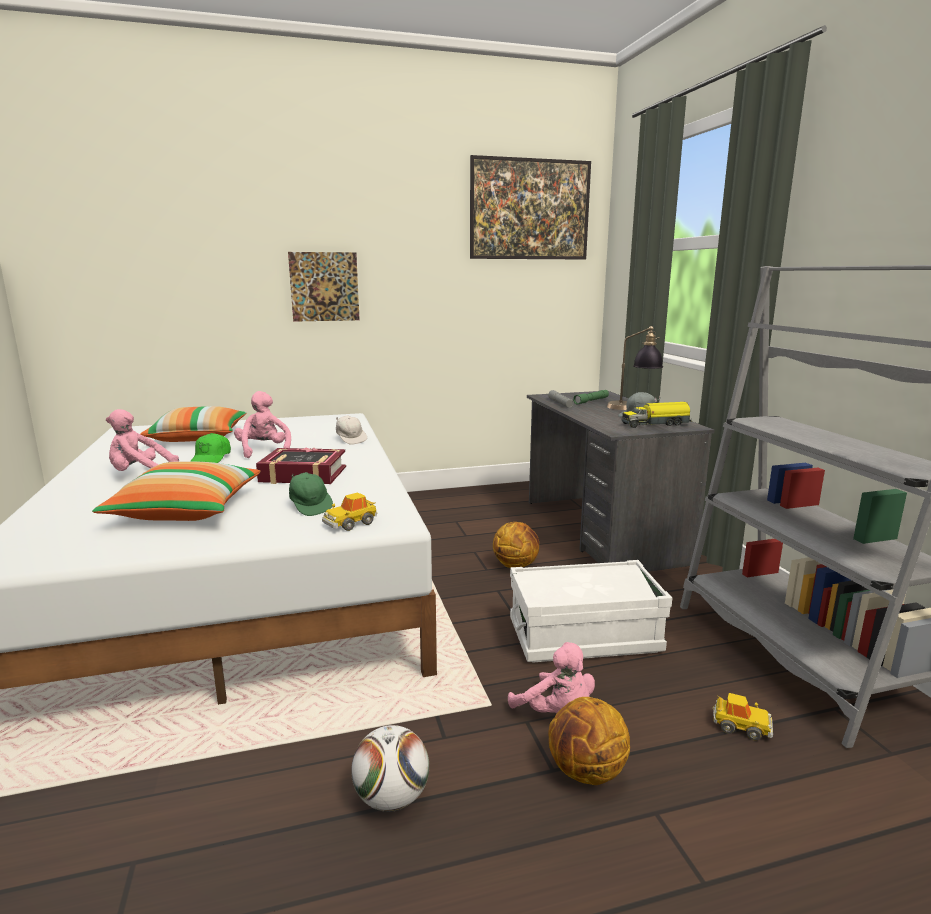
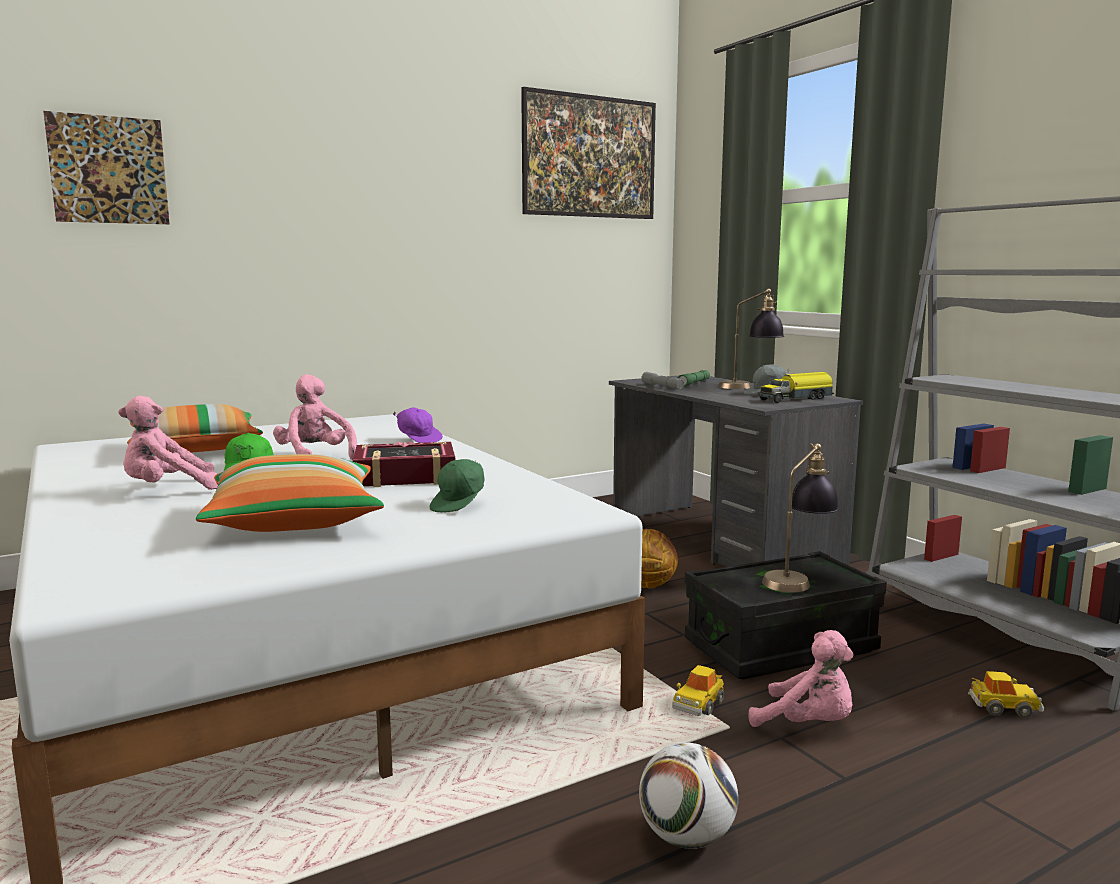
camera: 15 degrees left, 5 degrees down
(310, 506) = (460, 504): green cap -> green cap turned 75 degrees clockwise
(324, 287) = (343, 245): picture -> picture (109, 170)
(350, 523) = (535, 516): toy car -> toy car (698, 704)
(351, 439) = (418, 440): white cap -> purple cap
(584, 636) = (780, 646): white storage box -> black storage box
(586, 772) = (882, 774): basketball -> none
(597, 585) = (798, 579): none -> table lamp

